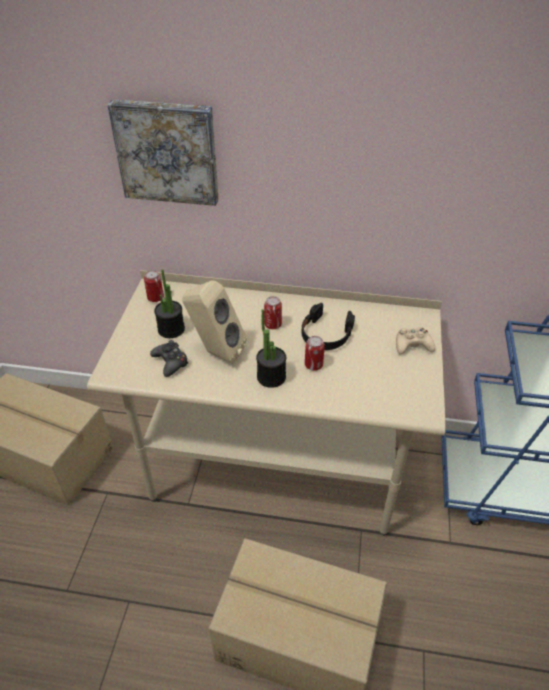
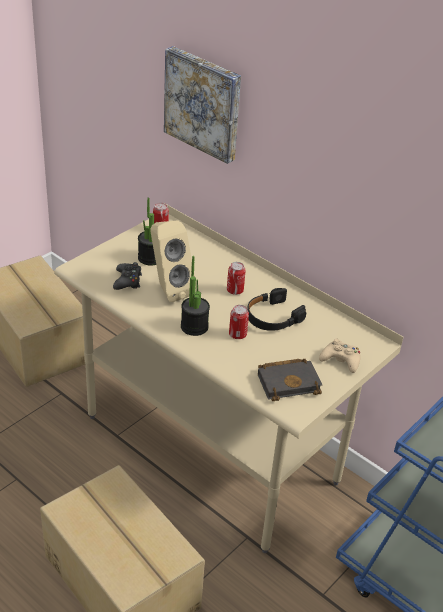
camera: 30 degrees right, 5 degrees down
(394, 386) = (289, 382): none -> black book

